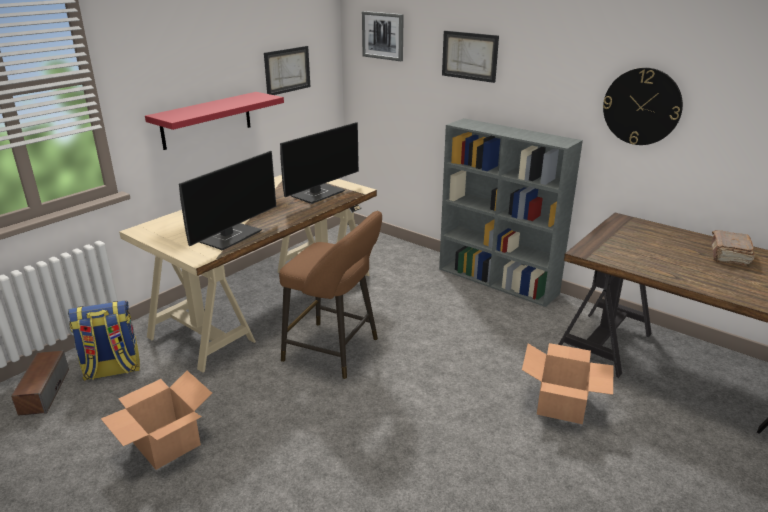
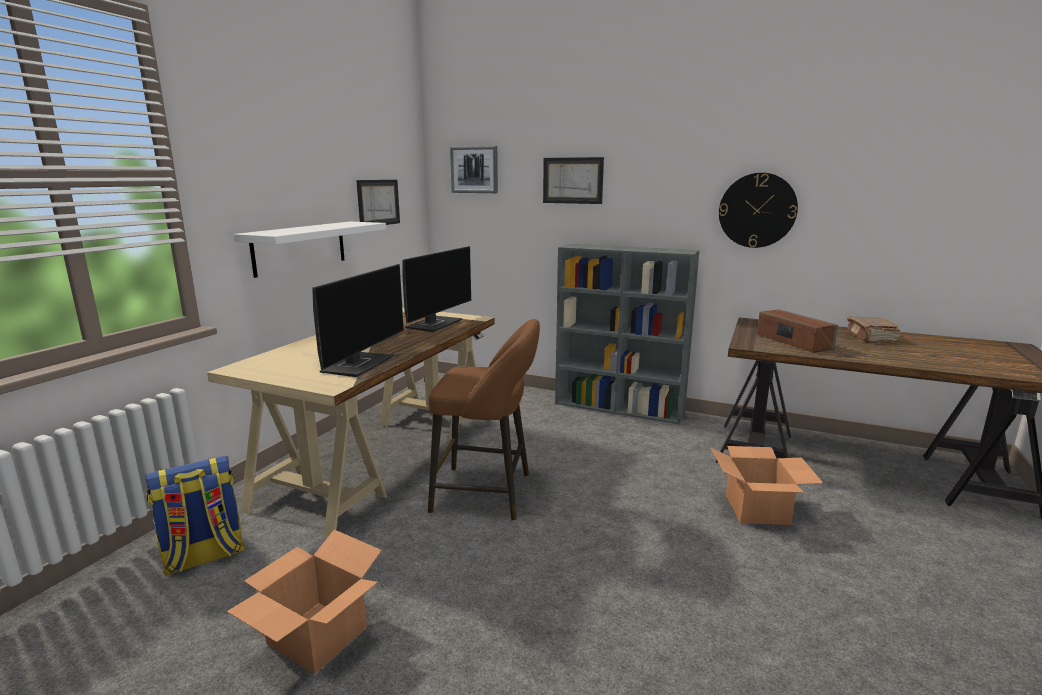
camera: 15 degrees left, 10 degrees down
(44, 391) = (105, 600): speaker -> speaker (792, 342)
(206, 120) = (300, 247): red shelf -> white shelf

